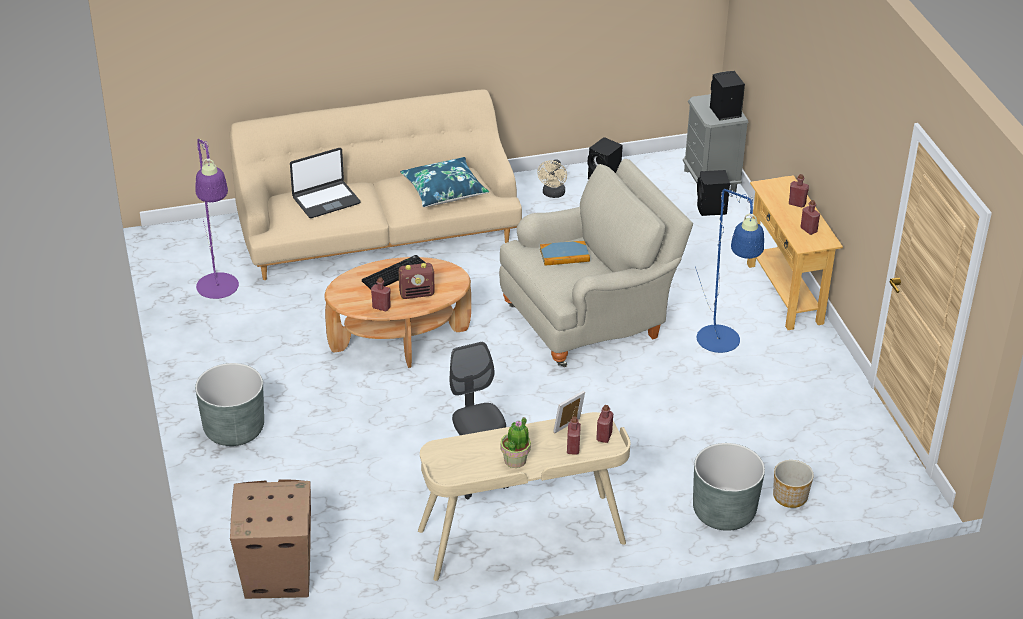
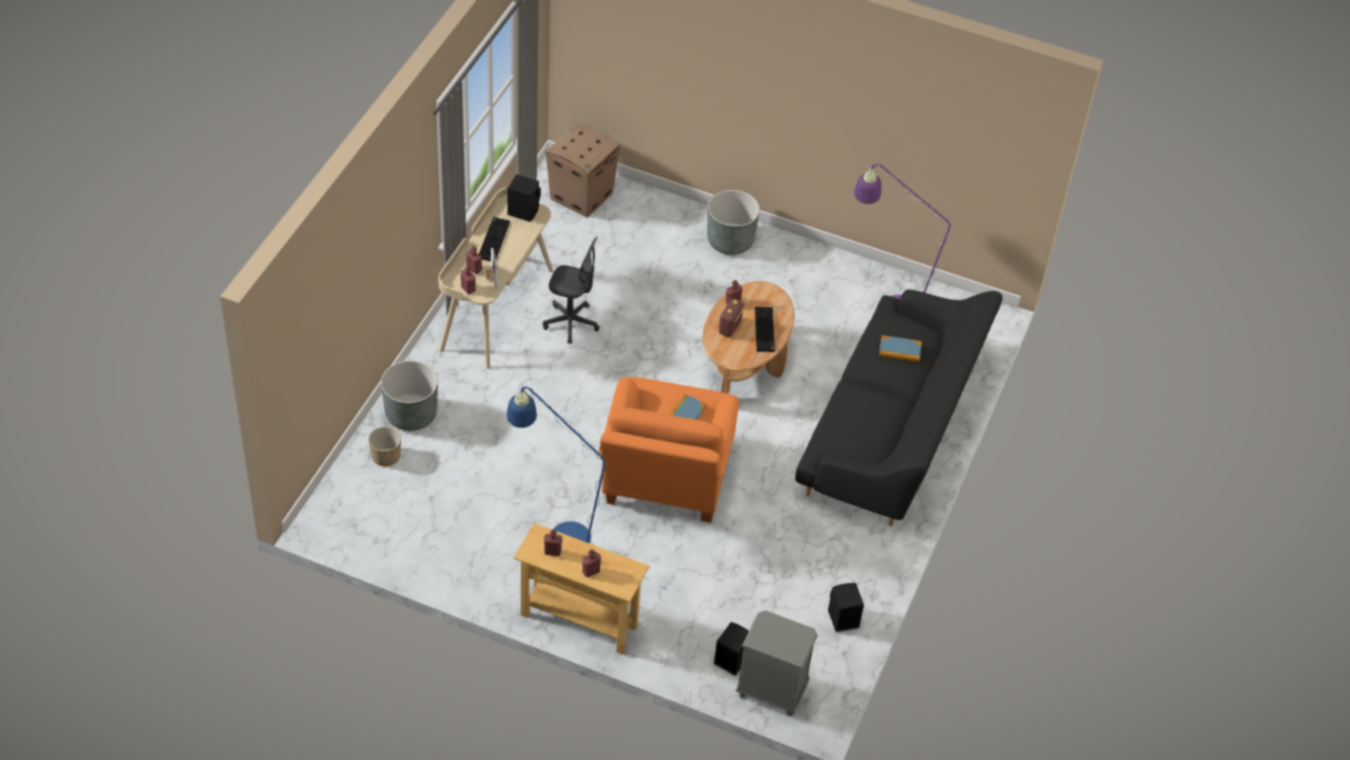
camera: 125 degrees right, 10 degrees up
(326, 200) = (900, 350): laptop -> book
(377, 231) = (892, 428): beige sofa -> black sofa
(444, 190) = (852, 423): blue pillow -> none
(515, 460) = (493, 239): potted plant -> keyboard
(553, 194) = (848, 567): beige fan -> none
(590, 319) = (665, 480): beige armchair -> orange armchair
(724, 112) = (770, 637): black speaker -> black speaker (524, 210)

